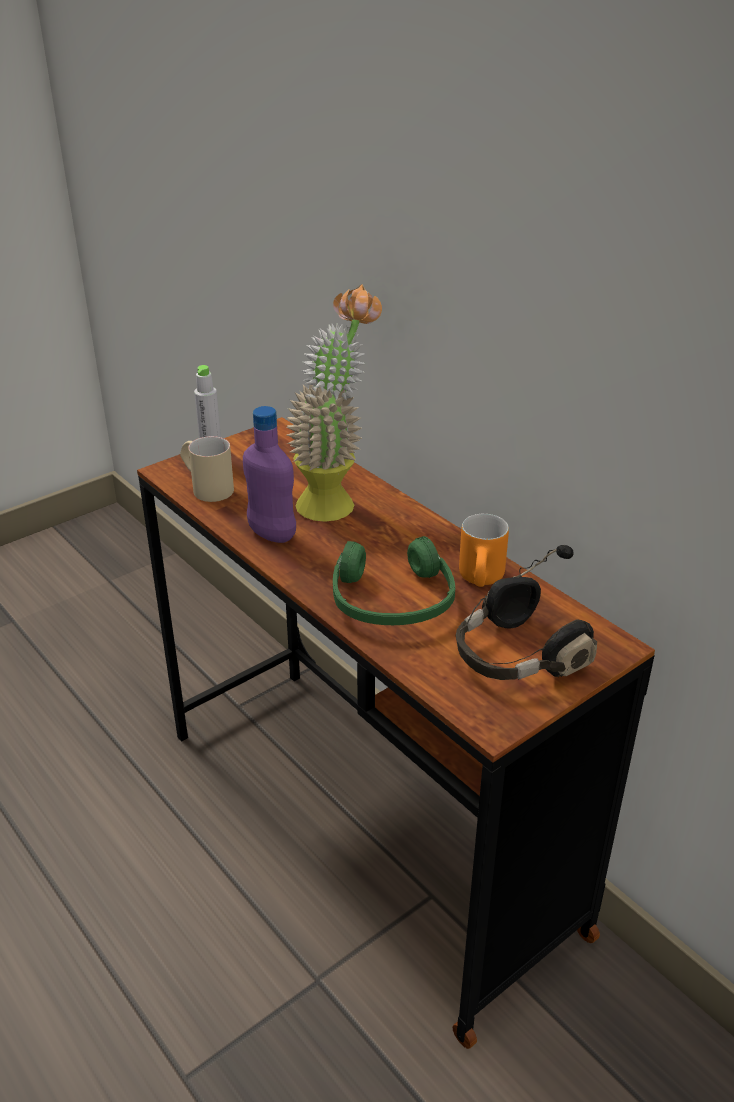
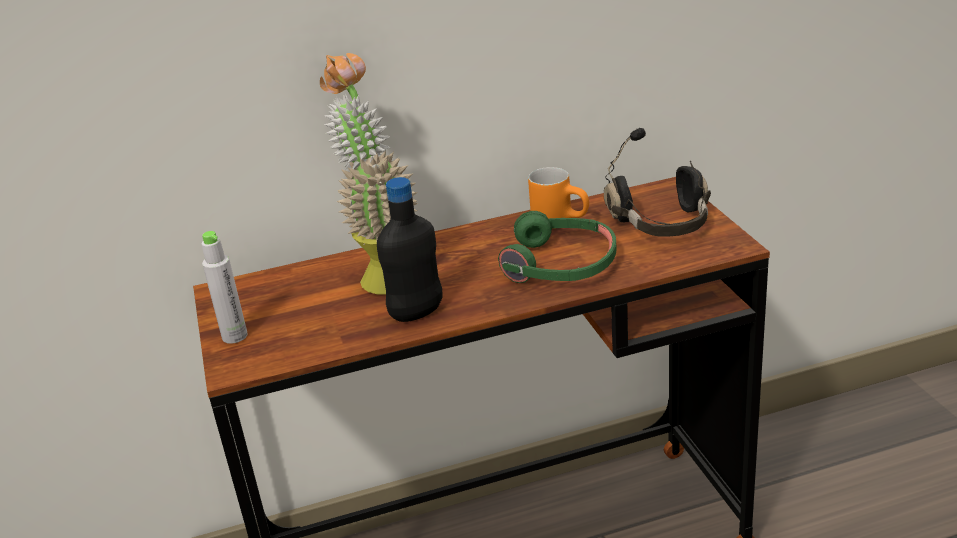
camera: 65 degrees left, 5 degrees down
(206, 487) = (293, 345): beige mug -> none
(272, 534) = (416, 313): purple bottle -> black bottle

